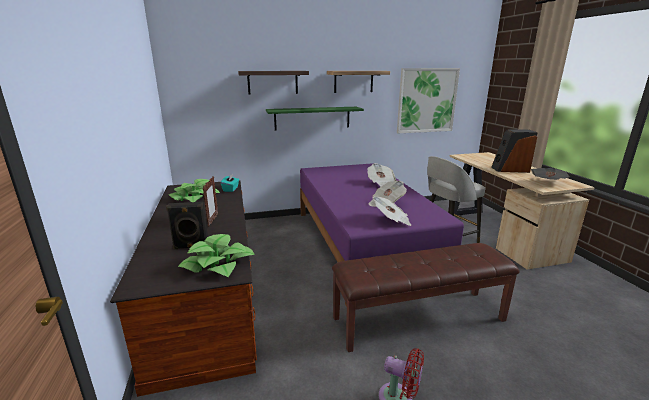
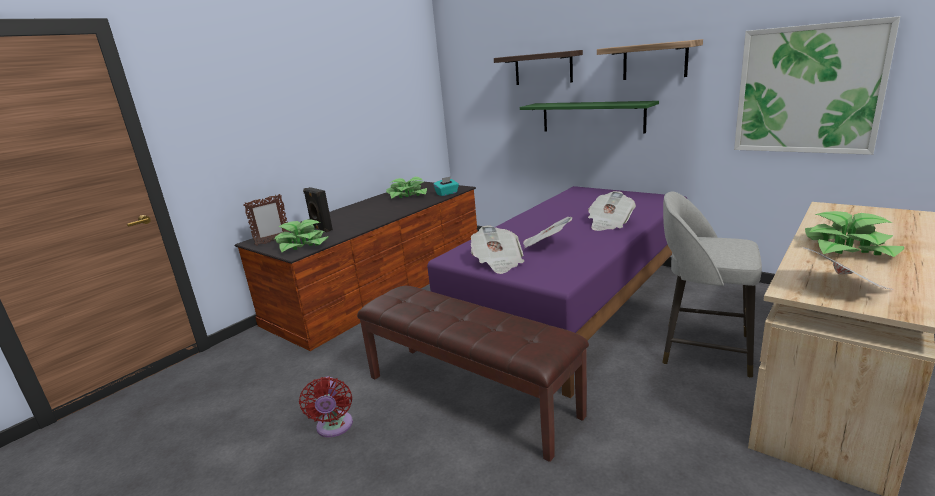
camera: 55 degrees right, 0 degrees up
(213, 220) = (373, 215): picture frame -> picture frame (272, 241)
(510, 169) = (848, 249): speaker -> potted plant

